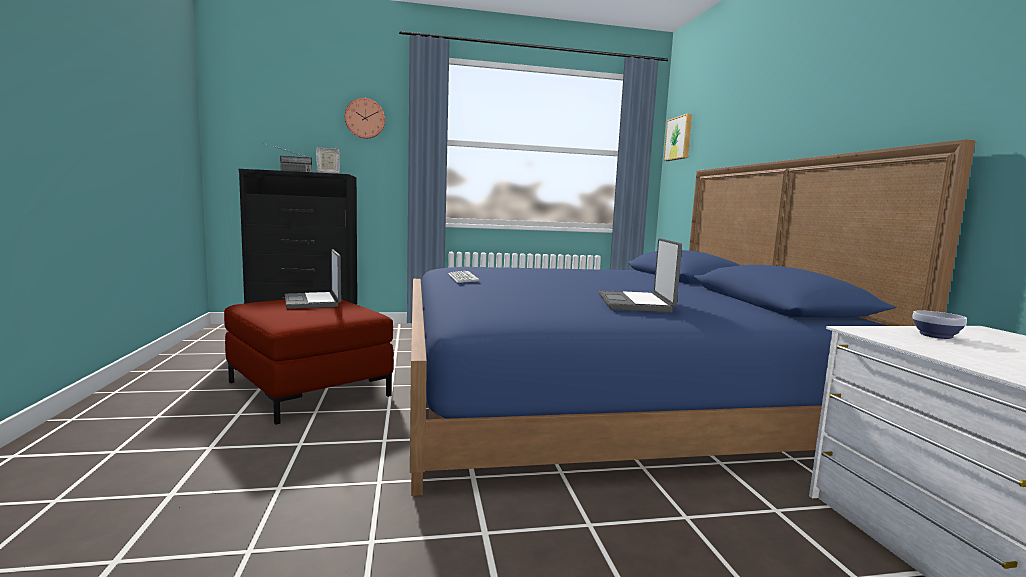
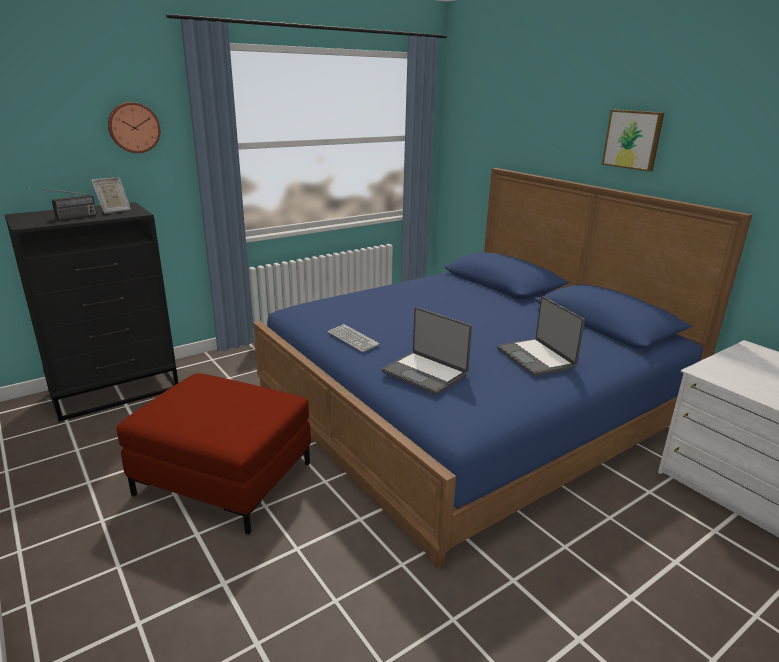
camera: 25 degrees left, 15 degrees up
(313, 302) = (206, 393): laptop -> laptop (425, 373)
(679, 138) = (462, 124): picture -> picture (633, 139)
(935, 336) = (739, 368): bowl -> none

